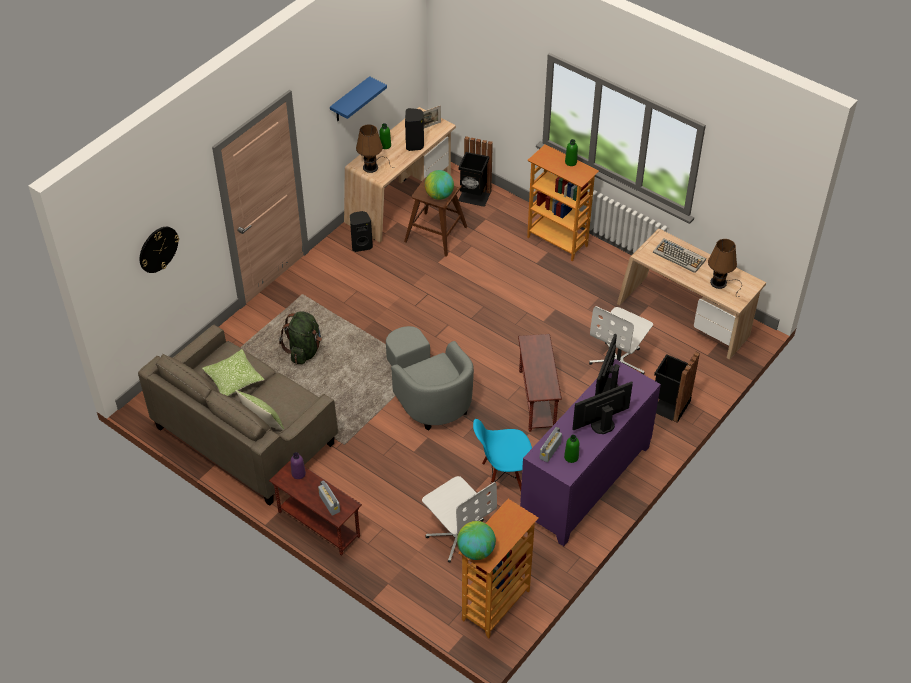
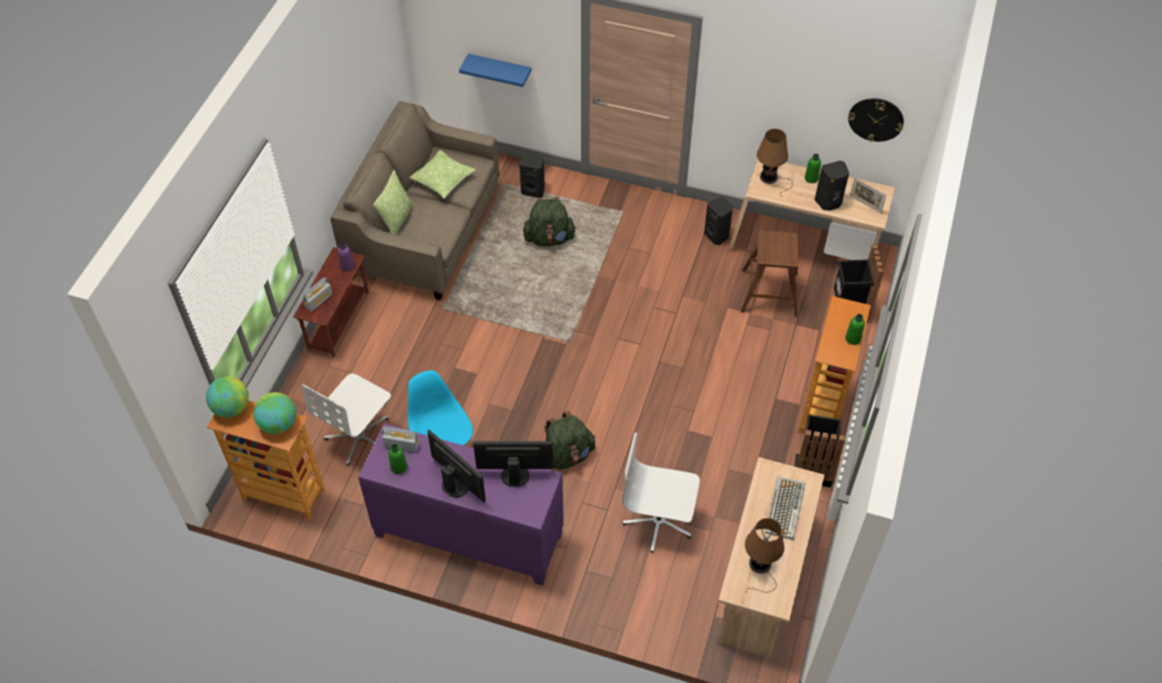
camera: 70 degrees right, 5 degrees up
(158, 249) = (492, 33): wall clock -> wall clock (876, 119)
(241, 346) = (533, 190): none -> black speaker
(350, 100) = (788, 96): blue shelf -> blue shelf (500, 70)
(429, 395) = (533, 357): grey armchair -> none
(439, 195) = (773, 253): globe -> globe (278, 424)
(536, 400) = (567, 456): brown side table -> green backpack
(669, 405) = (615, 592): black trash can -> black trash can (812, 468)

